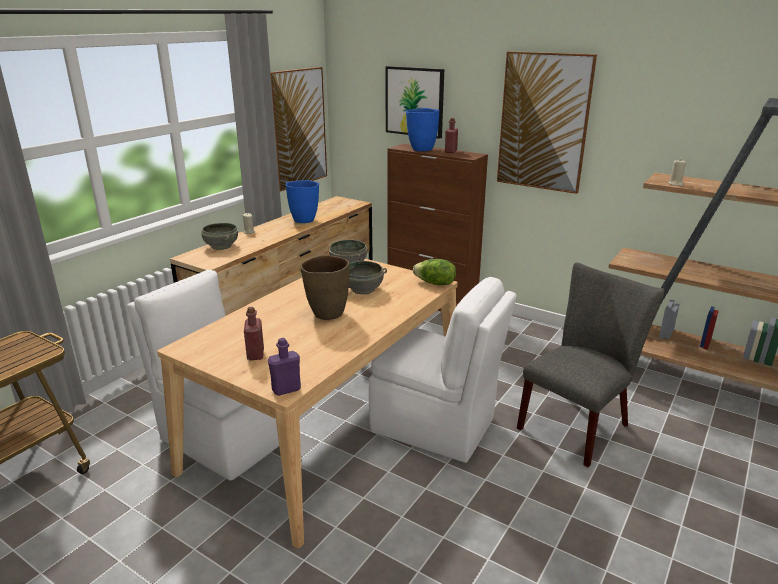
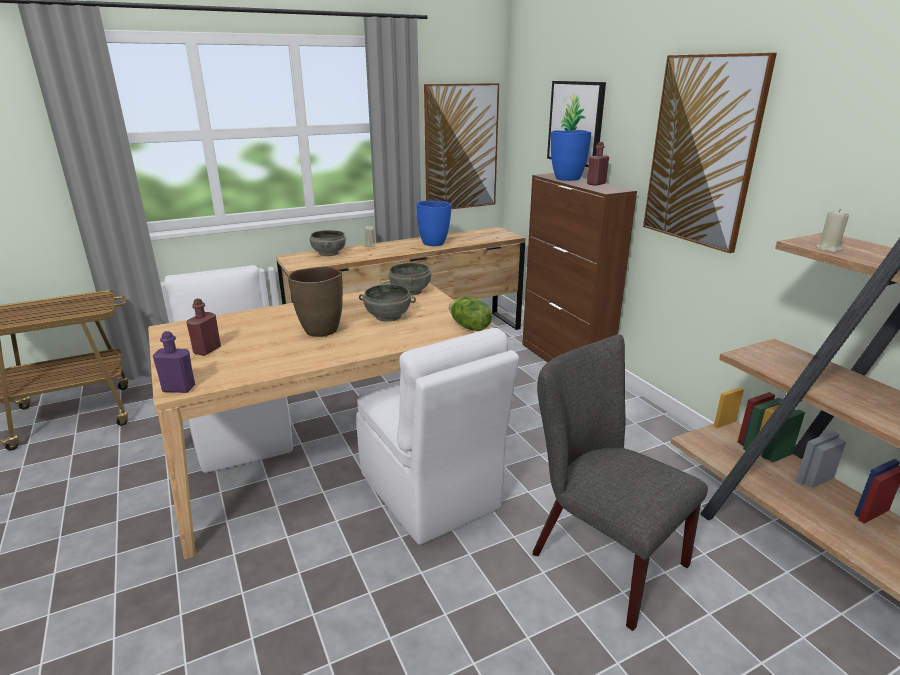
camera: 30 degrees right, 0 degrees up
(578, 424) = (599, 555): grey chair -> grey chair turned 120 degrees counterclockwise

